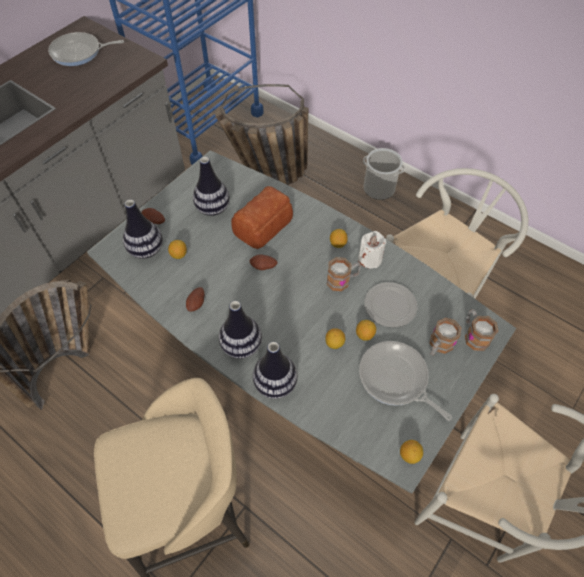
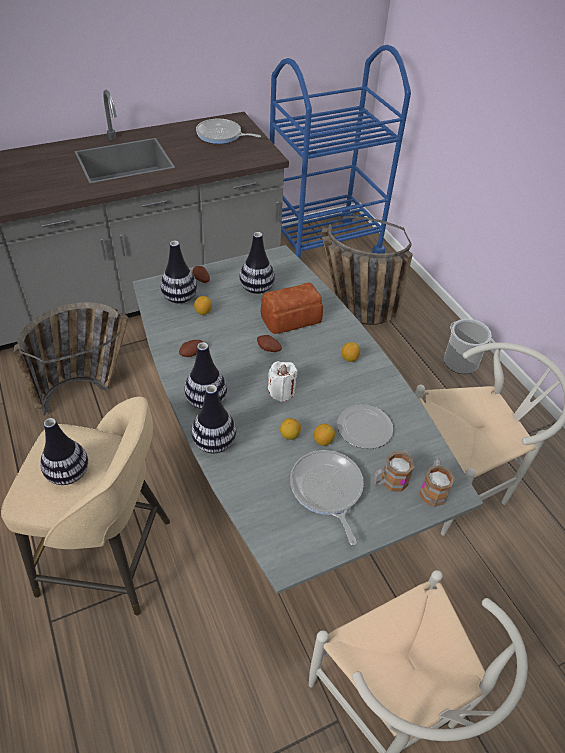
camera: 25 degrees right, 10 degrees down
(153, 479) = (68, 473): none -> vase
(342, 280) = (333, 389): mug -> none
(370, 259) = (372, 382): white candle -> white candle (281, 391)
(409, 455) = (295, 558): lemon -> none

